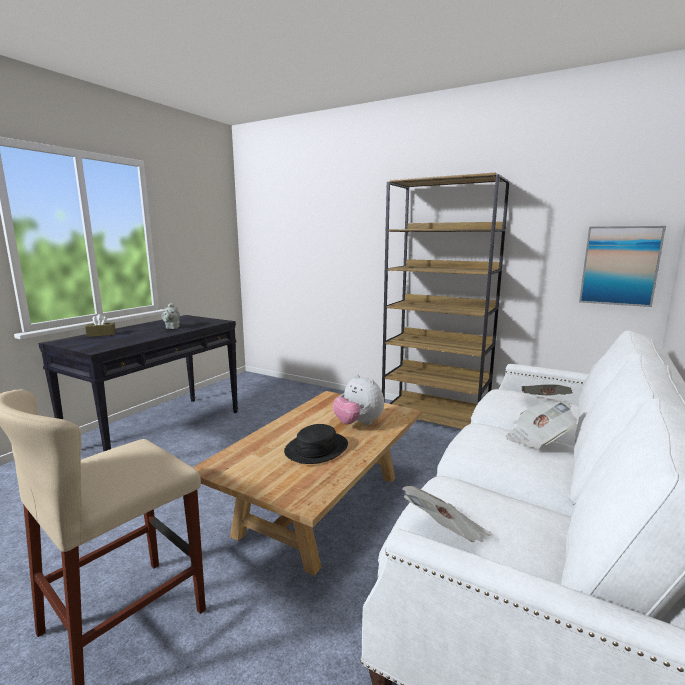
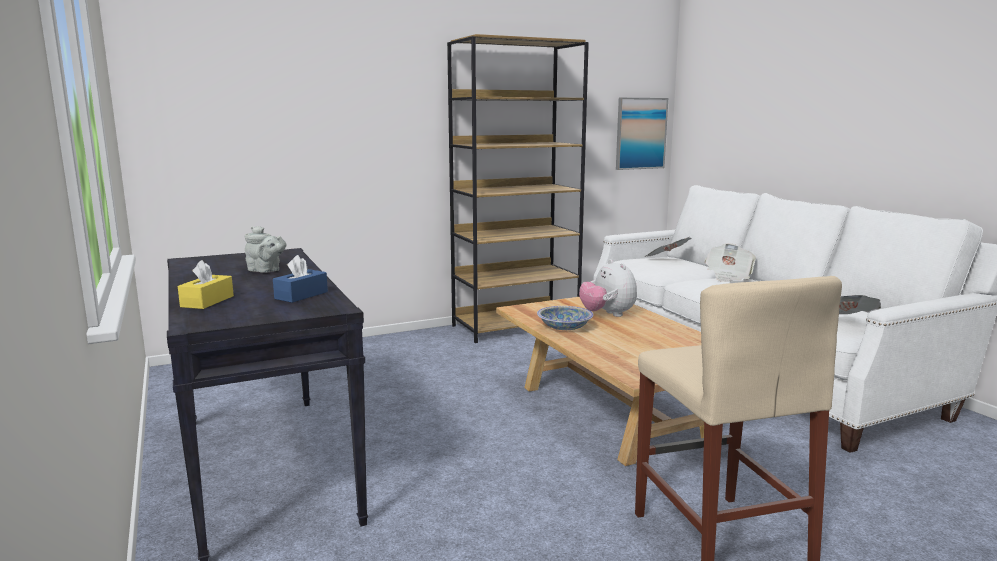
camera: 55 degrees left, 0 degrees up
(101, 334) = (207, 301): brown tissue box -> yellow tissue box
(121, 341) = (301, 295): none -> blue tissue box
(304, 418) = (564, 328): none -> bowl
(316, 448) = (644, 337): black hat -> none
(358, 424) = (607, 315): plush toy -> plush toy turned 75 degrees clockwise

